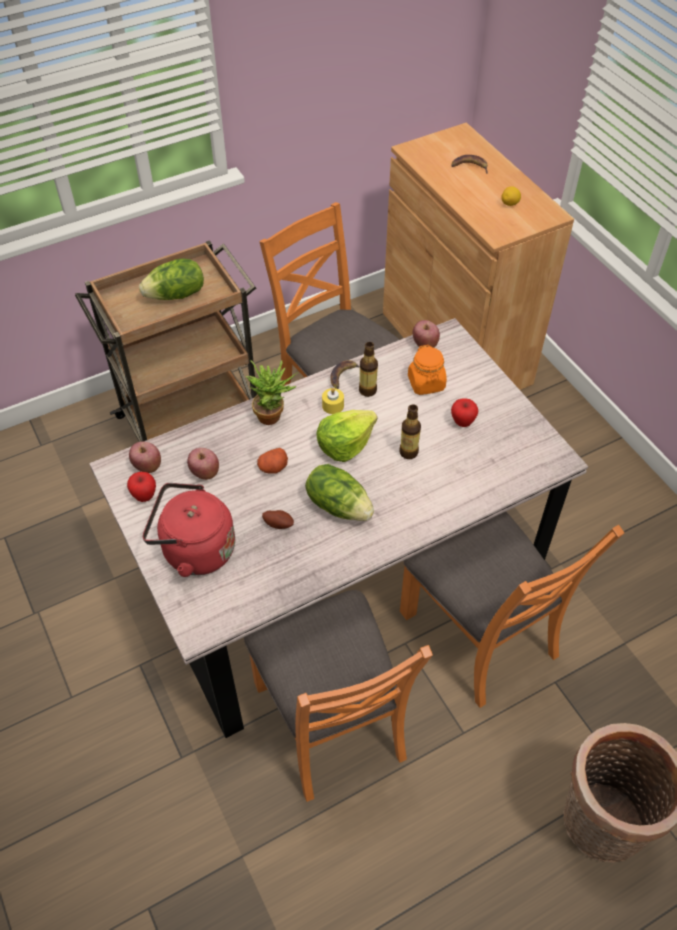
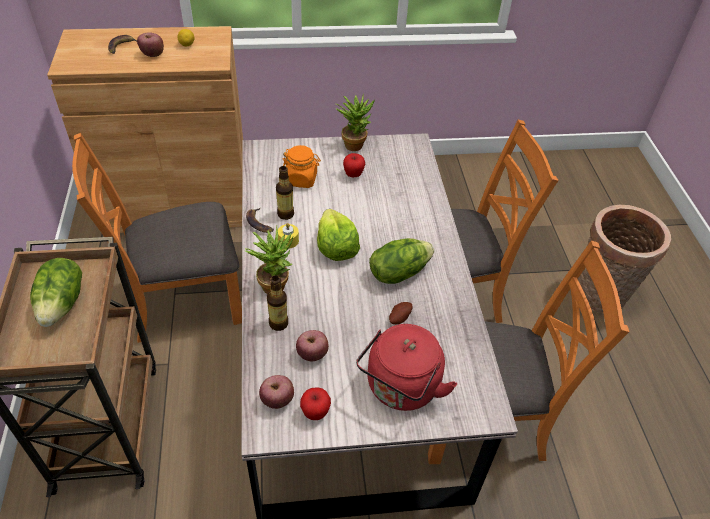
camera: 70 degrees left, 5 degrees down
(273, 467) = (334, 302): potato -> none
(408, 452) = (366, 213): bottle -> bottle (278, 323)
(425, 344) = (259, 165): apple -> apple (152, 54)
(517, 406) = (355, 143): none -> potted plant

